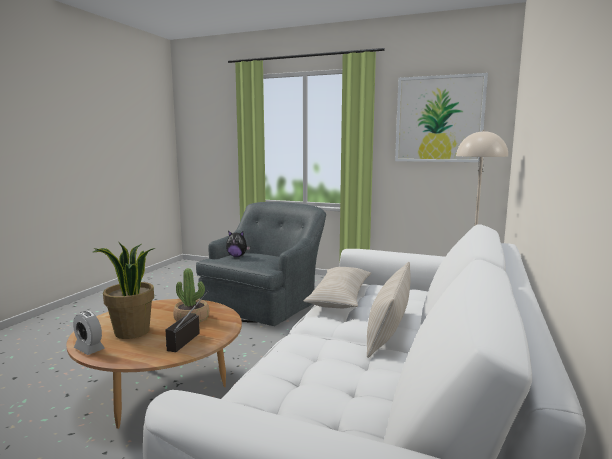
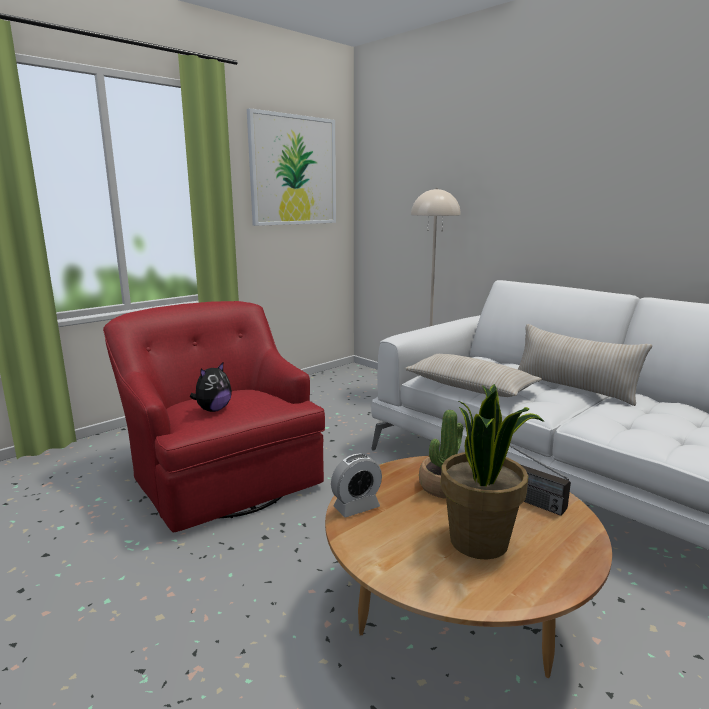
camera: 65 degrees left, 5 degrees up
(89, 349) = (541, 588): alarm clock -> alarm clock (356, 507)
(265, 304) = (222, 475): grey armchair -> red armchair

